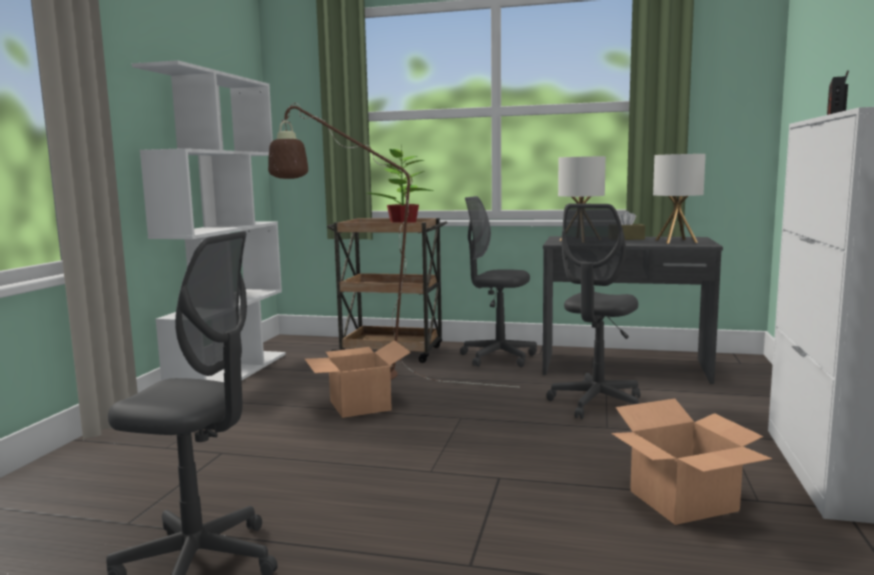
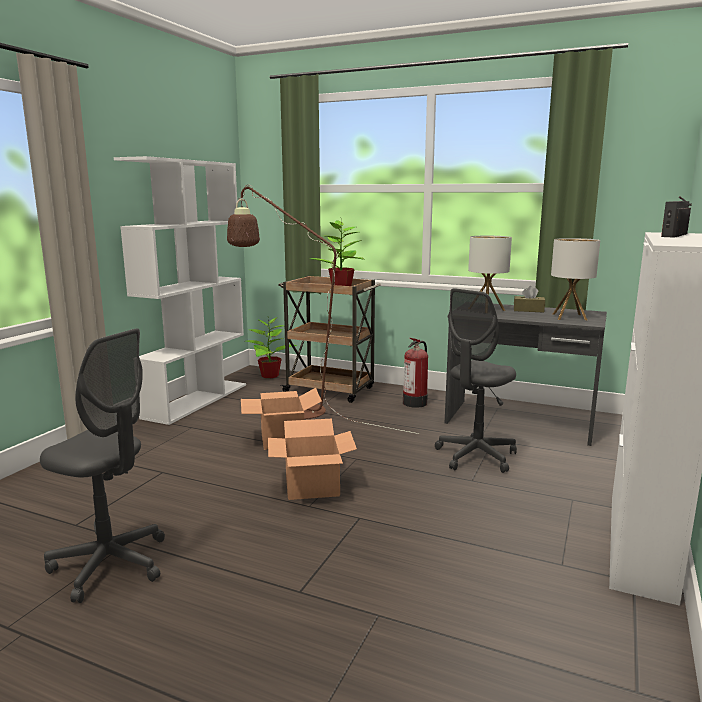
camera: 10 degrees right, 5 degrees up
(310, 343) = (269, 375): none -> potted plant
(498, 357) = (415, 402): grey office chair -> fire extinguisher
(683, 500) = (498, 556): cardboard box -> cardboard box (313, 486)

